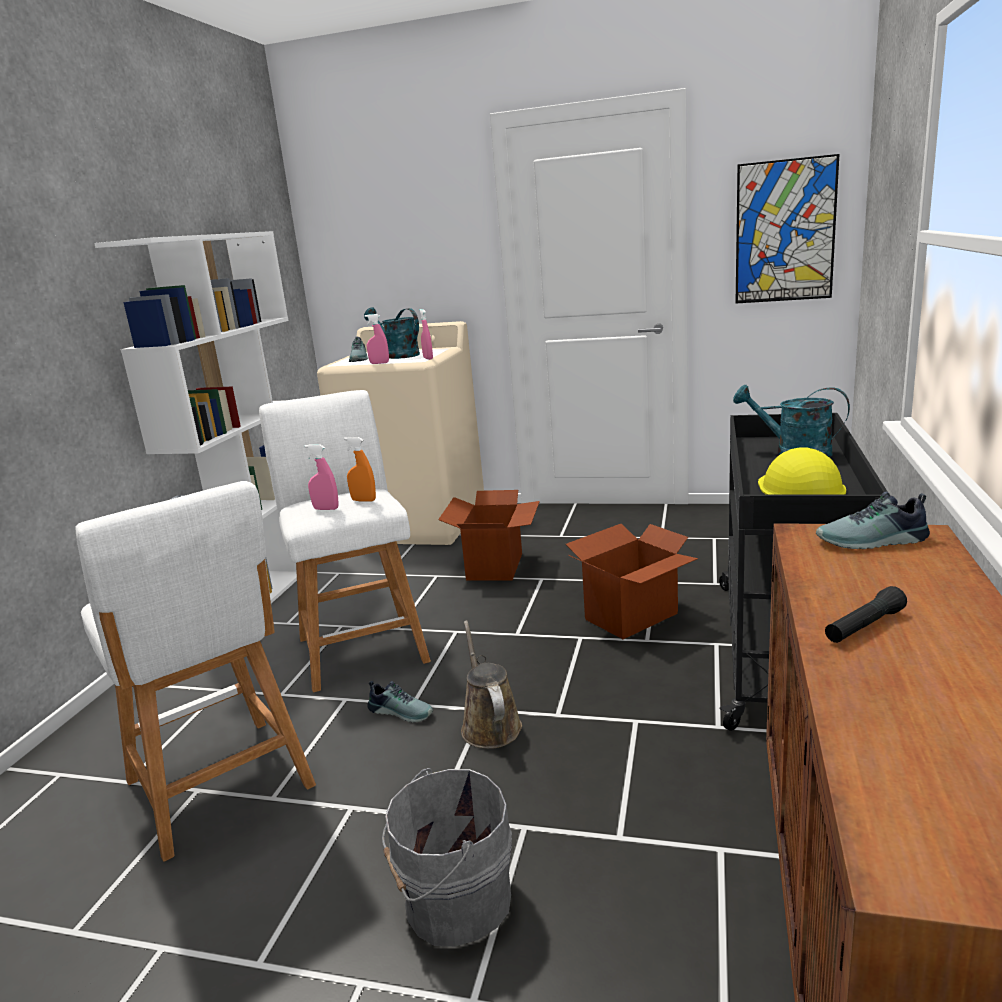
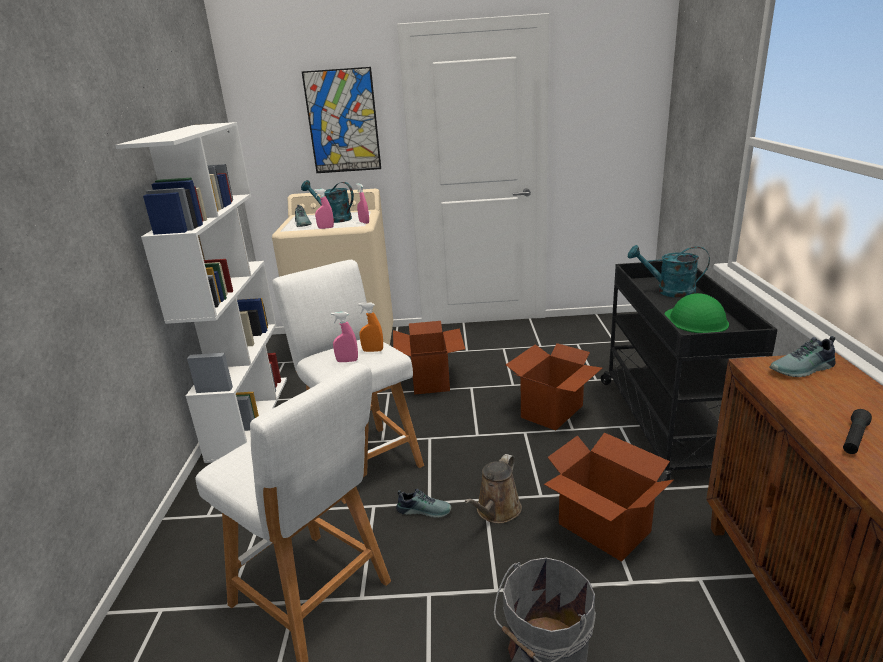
camera: 15 degrees left, 5 degrees up
(489, 725) = (496, 511): brown watering can -> brown watering can turned 120 degrees counterclockwise
(618, 766) = (603, 529): none -> cardboard box
(785, 231) = (616, 122): picture -> picture (342, 121)
(800, 487) = (695, 320): yellow hard hat -> green hard hat

